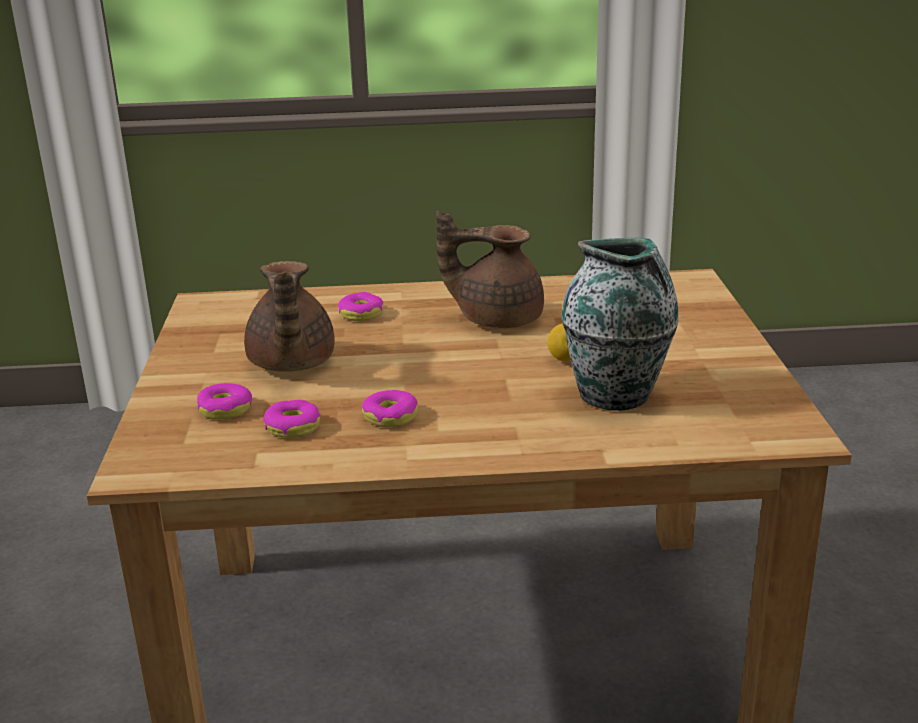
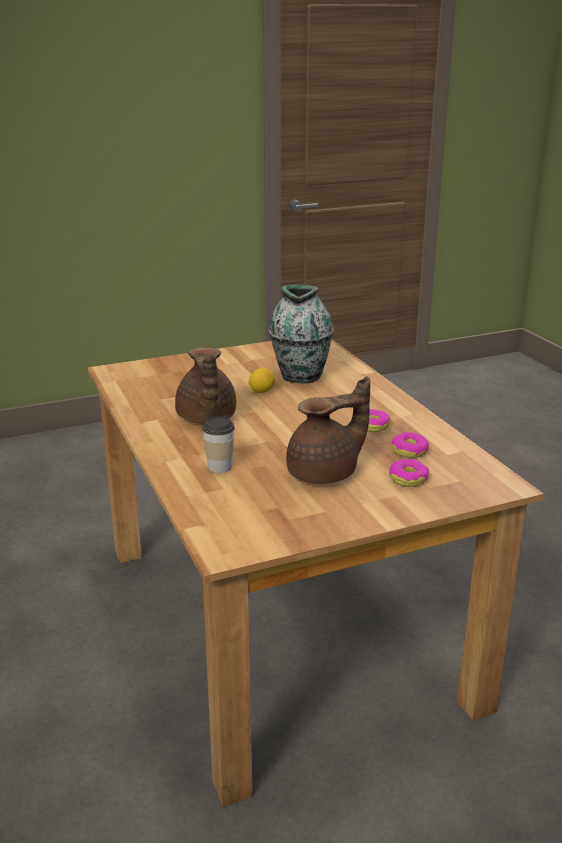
camera: 110 degrees left, 0 degrees up
(361, 314) = (219, 467): donut -> cup

